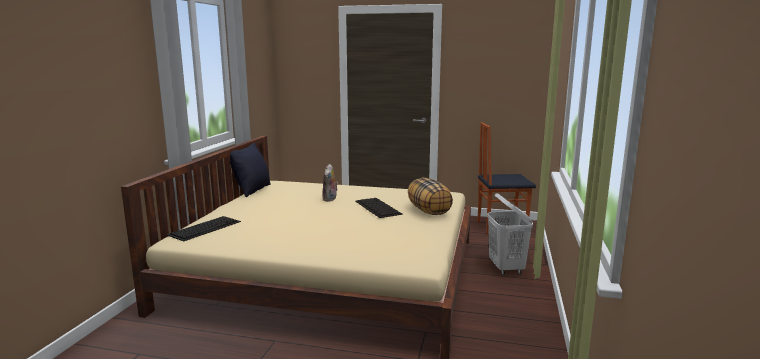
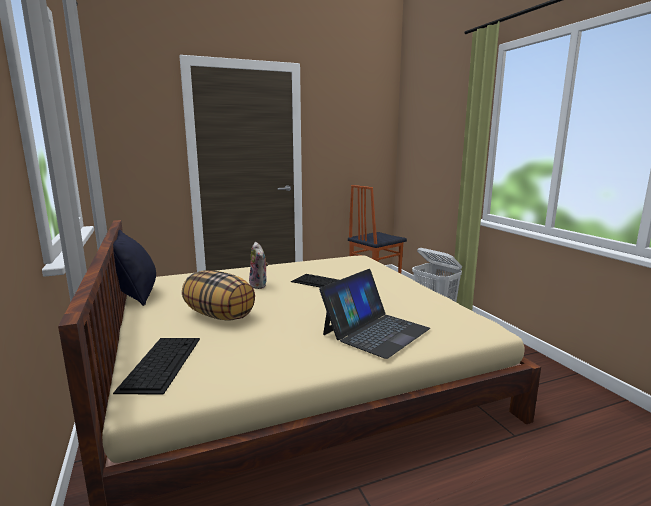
camera: 35 degrees left, 0 degrees up
(338, 243) = (375, 331): none -> laptop
(429, 211) = (379, 276): pillow -> pillow (220, 315)

